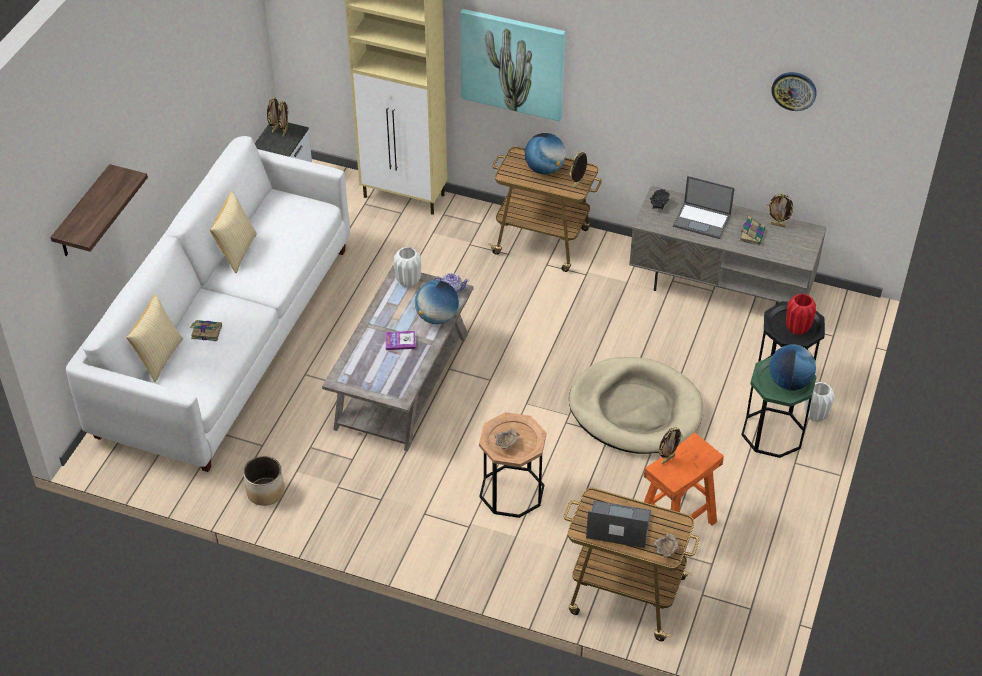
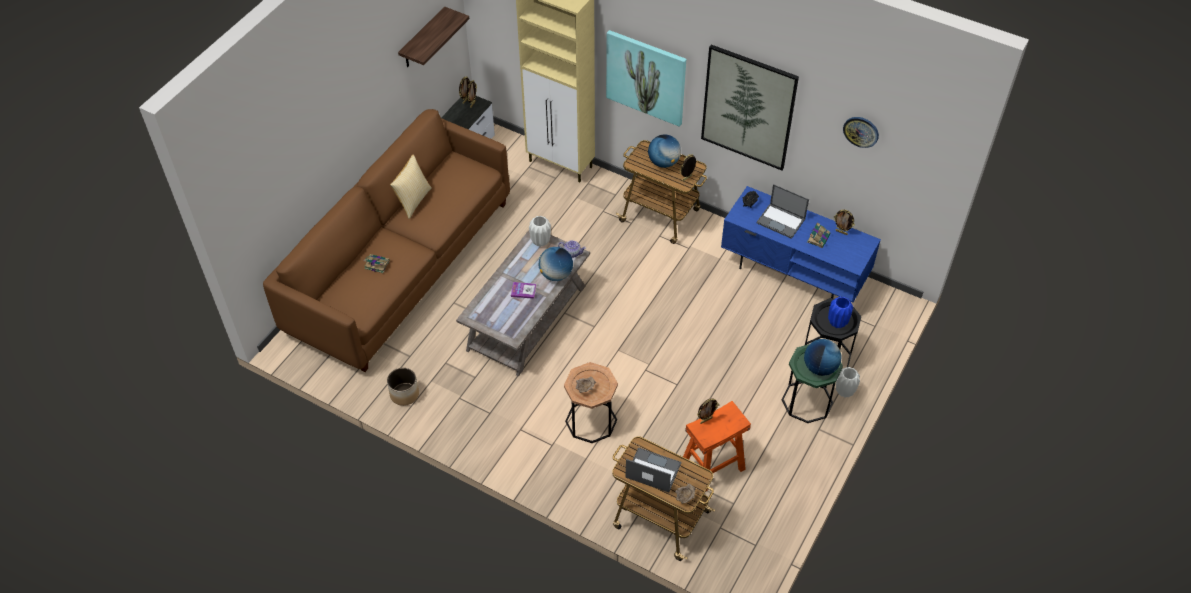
camera: 10 degrees right, 5 degrees up
(83, 213) = (285, 168): shelf -> shelf (423, 39)
(159, 357) = (337, 281): pillow -> none
(226, 339) = (400, 266): white sofa -> brown sofa
(635, 410) = (702, 367): beige dog bed -> none
(648, 83) = (748, 107): none -> picture
(722, 286) = (794, 272): grey tv stand -> blue tv stand
(797, 329) = (837, 322): red vase -> blue vase

